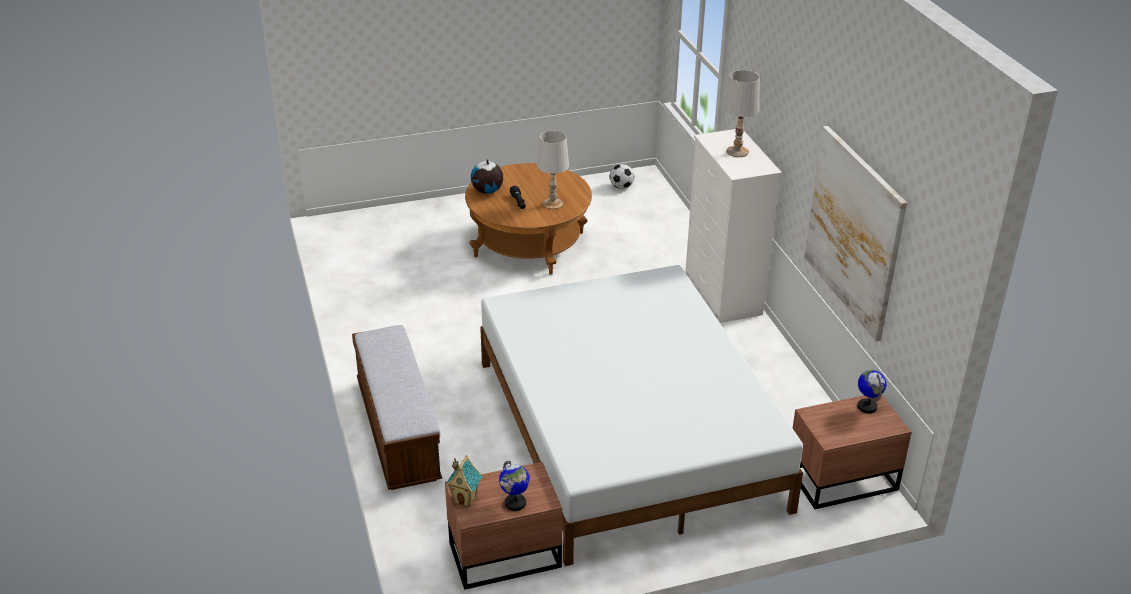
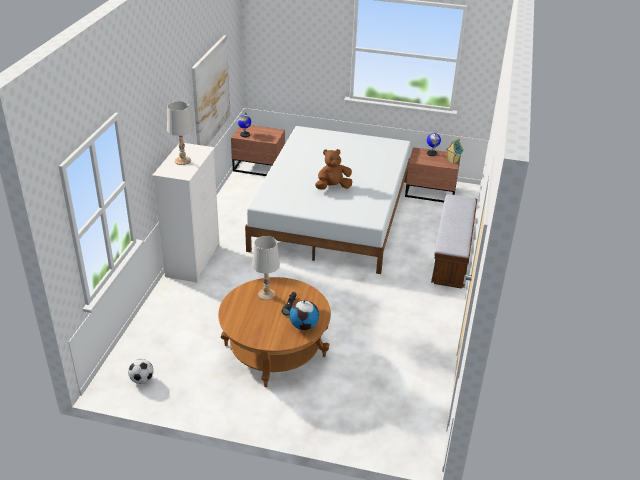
camera: 150 degrees left, 0 degrees up
(604, 334) = (333, 187): none -> brown plush toy

